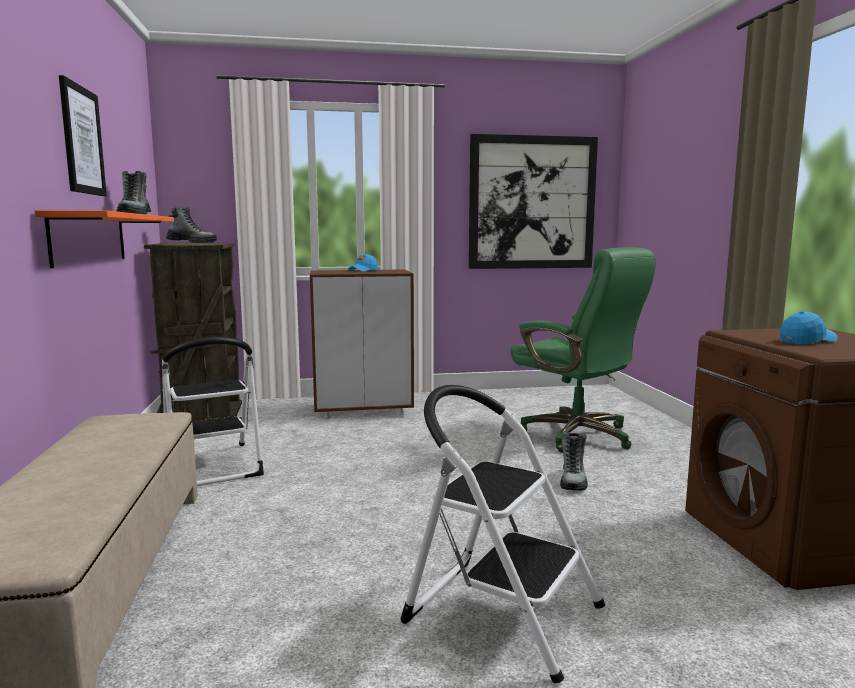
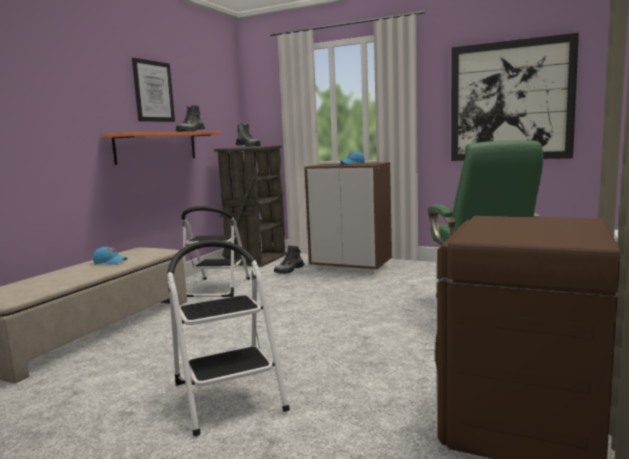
camera: 35 degrees right, 0 degrees up
(573, 480) = (415, 337): boot -> boot (289, 270)
(807, 341) = (516, 228): blue cap -> blue cap (110, 262)

